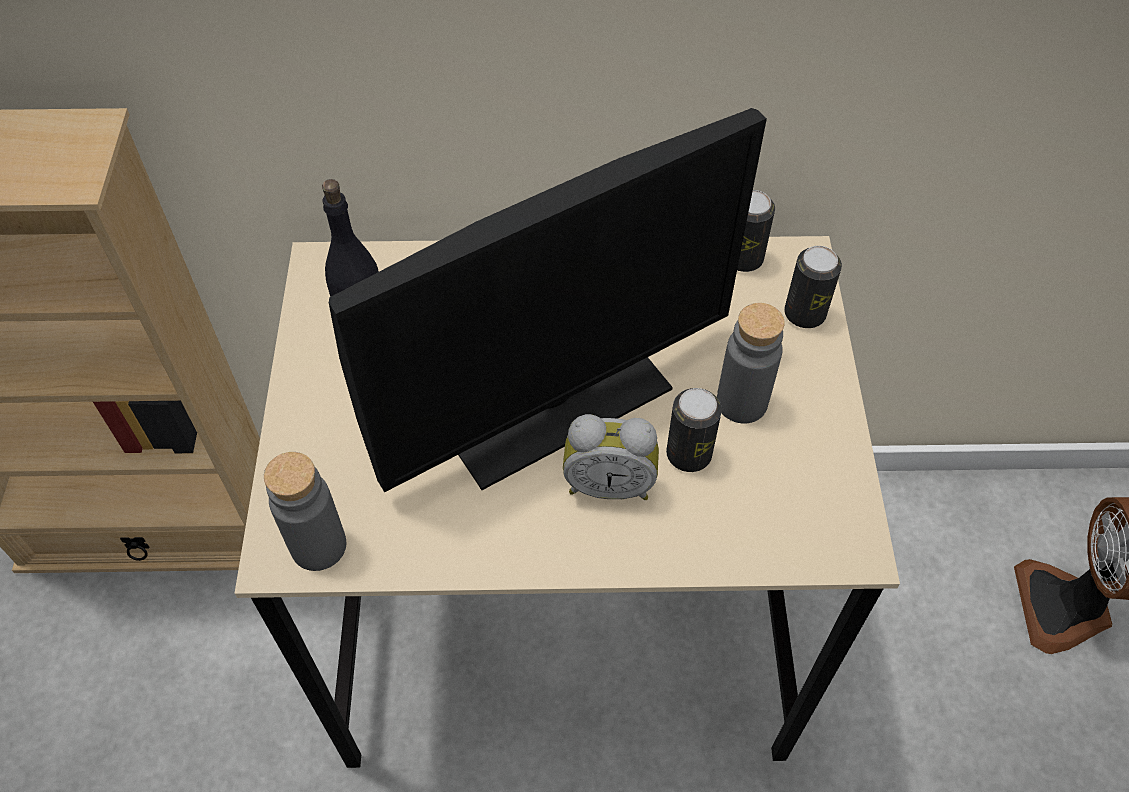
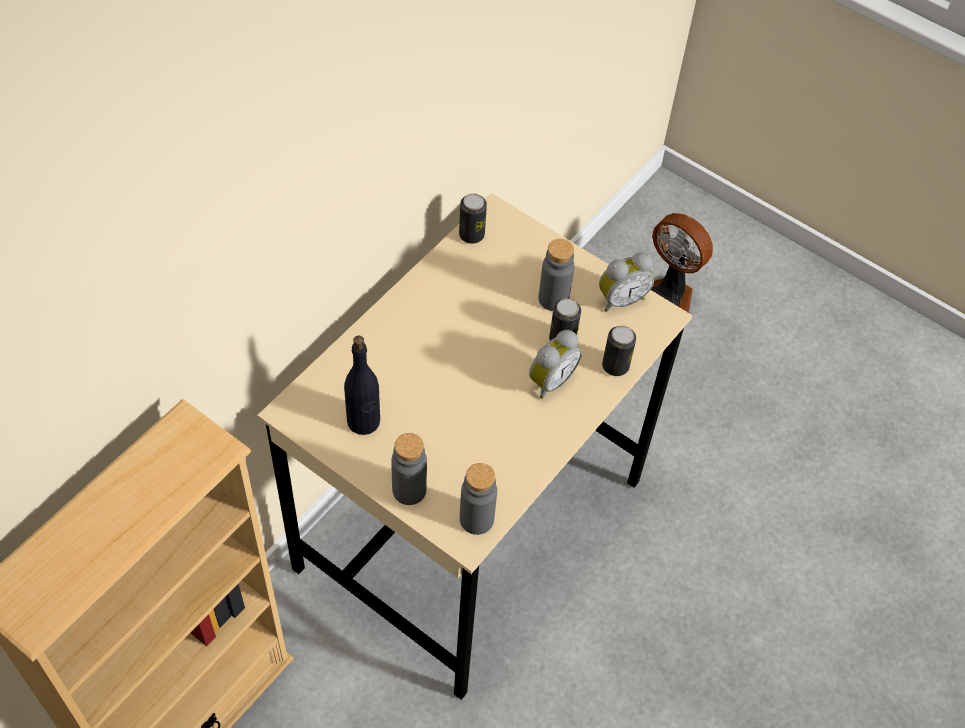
camera: 55 degrees left, 0 degrees up
(305, 445) = (409, 490): none -> grey bottle
(553, 402) = (483, 370): monitor -> none
(804, 314) = (527, 238): can -> can (615, 366)
(826, 477) = (620, 299): none -> alarm clock

